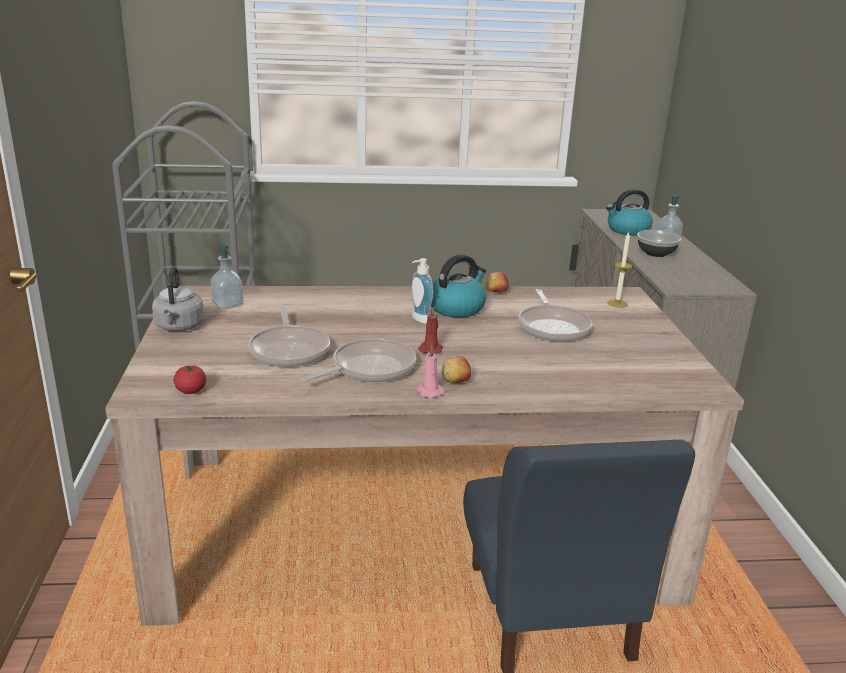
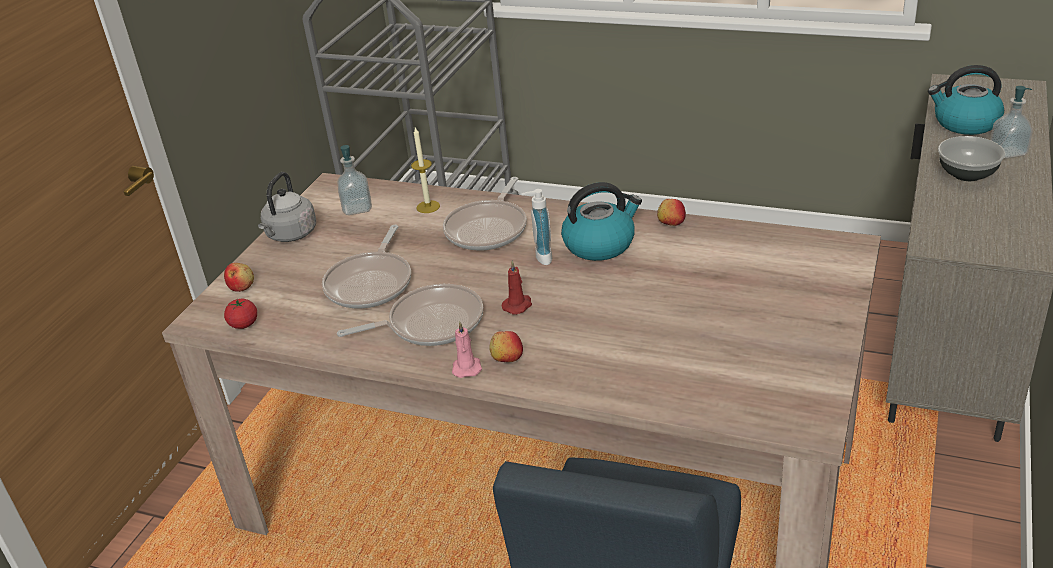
camera: 30 degrees right, 10 degrees up
(163, 366) = (241, 287): none -> apple
(553, 327) = (693, 292): frying pan -> frying pan (488, 229)
(617, 303) = (818, 263): candle -> candle (428, 207)

